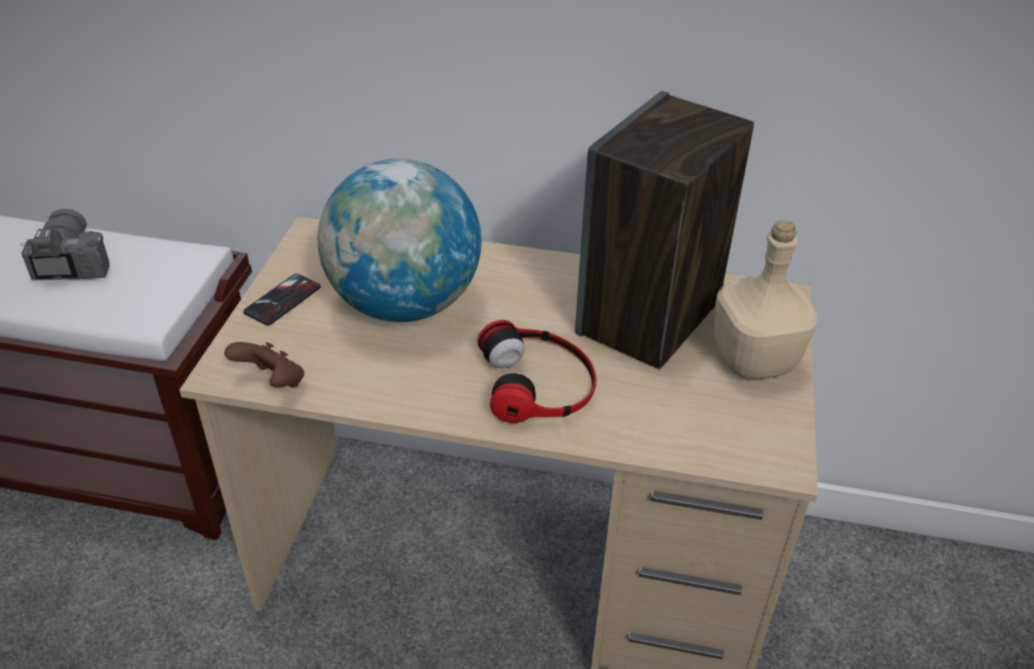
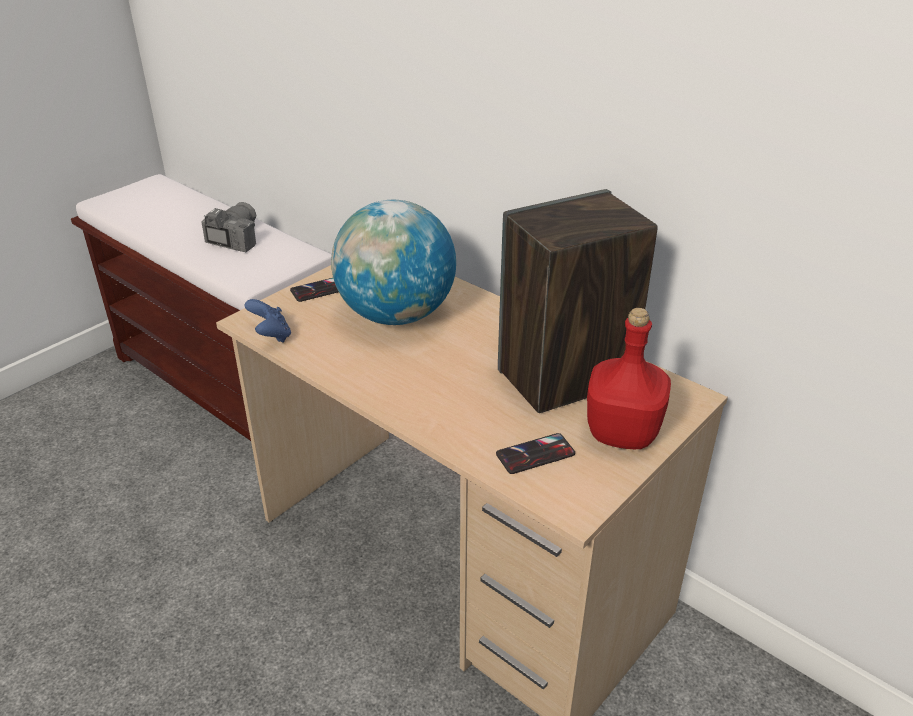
camera: 30 degrees right, 5 degrees down
(272, 383) = (271, 336): brown game controller -> blue game controller
(539, 382) = (442, 392): headphones -> none
(694, 417) = (535, 454): none -> phone
(752, 359) = (622, 432): beige bottle -> red bottle

